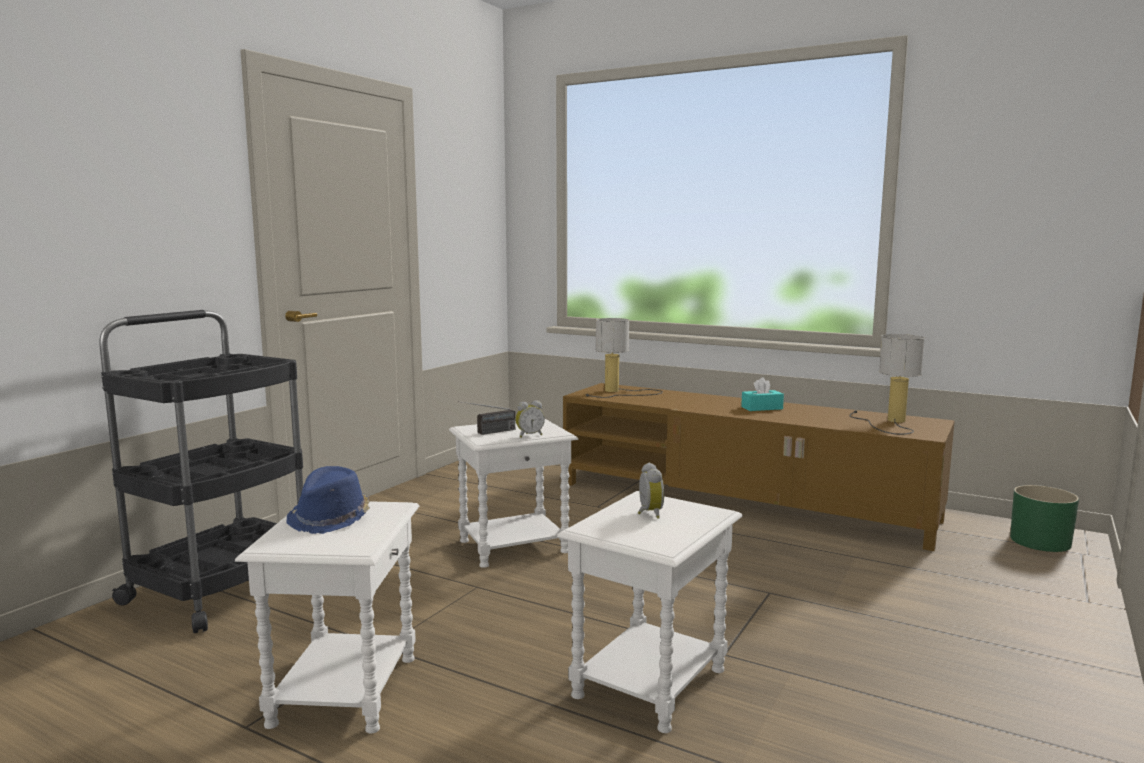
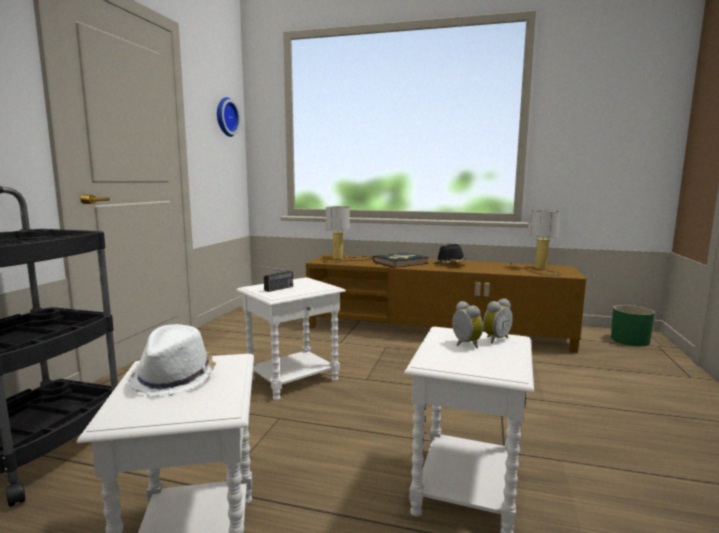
camera: 15 degrees left, 0 degrees up
(331, 519) = (174, 378): blue hat -> white hat
(475, 195) = (225, 117): none -> wall clock
(529, 435) = (308, 290): alarm clock -> alarm clock (495, 339)
(693, 402) = (401, 262): none -> book
(762, 408) = (449, 264): turquoise tissue box -> black hat

